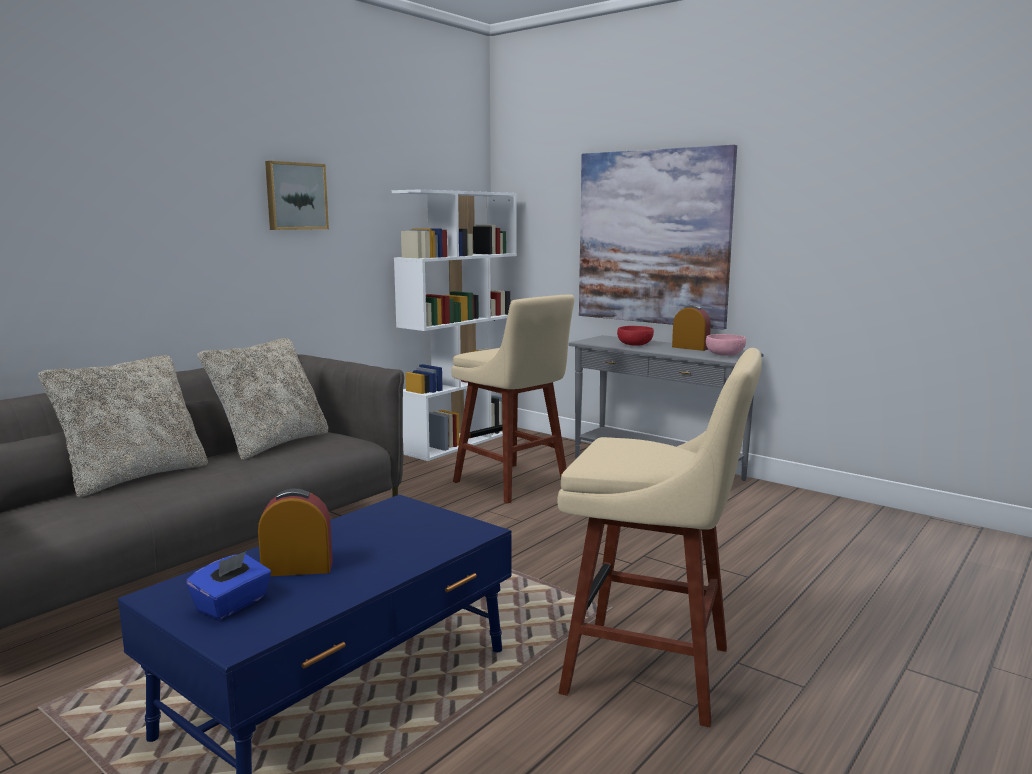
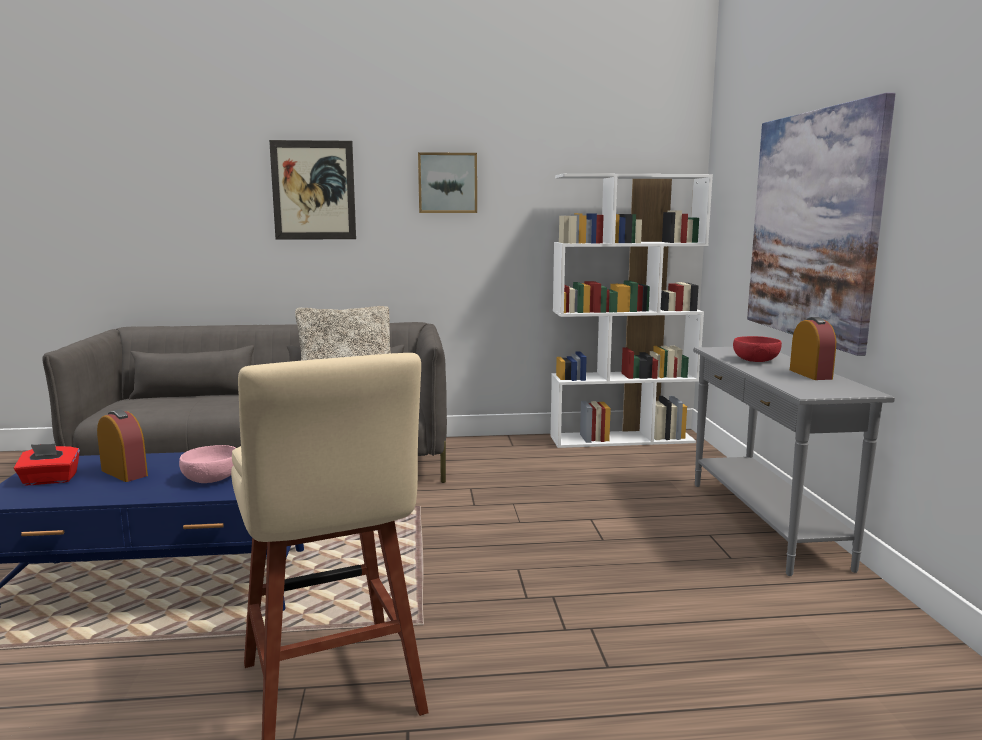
camera: 45 degrees right, 0 degrees up
(135, 475) = (233, 393): beige pillow -> none
(151, 203) = (313, 190): none -> picture
(232, 605) = (50, 480): blue tissue box -> red tissue box
(512, 483) = (584, 488): beige stool -> none
(724, 354) = (825, 388): pink bowl -> pink bowl (212, 478)

